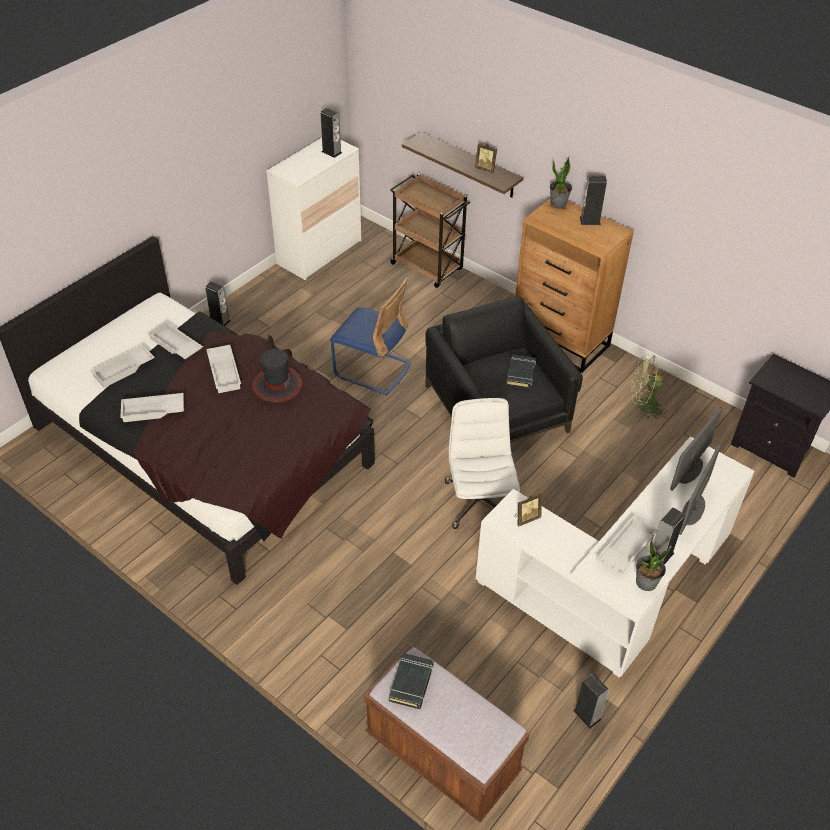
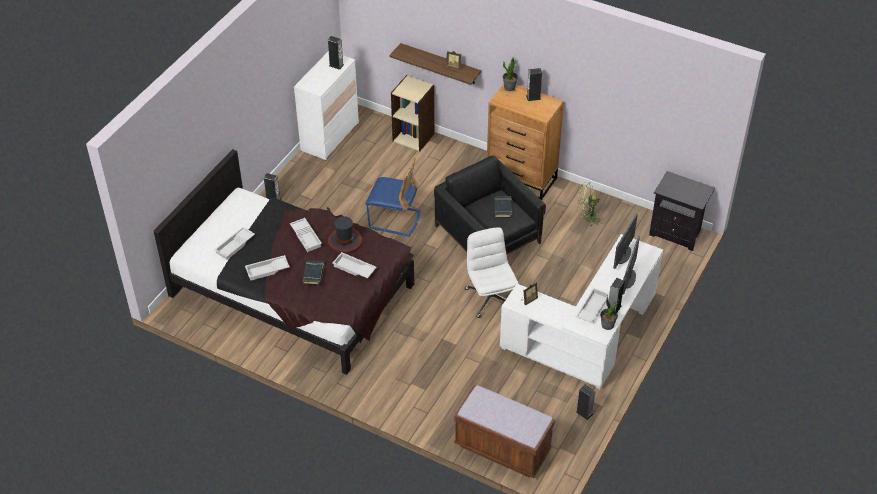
camera: 10 degrees left, 0 degrees up
(175, 345) = (264, 223): white tray -> white tray (354, 269)
(411, 683) = (481, 404): black book -> black book (313, 274)
(428, 267) = (414, 137): brown cart -> beige bookcase

